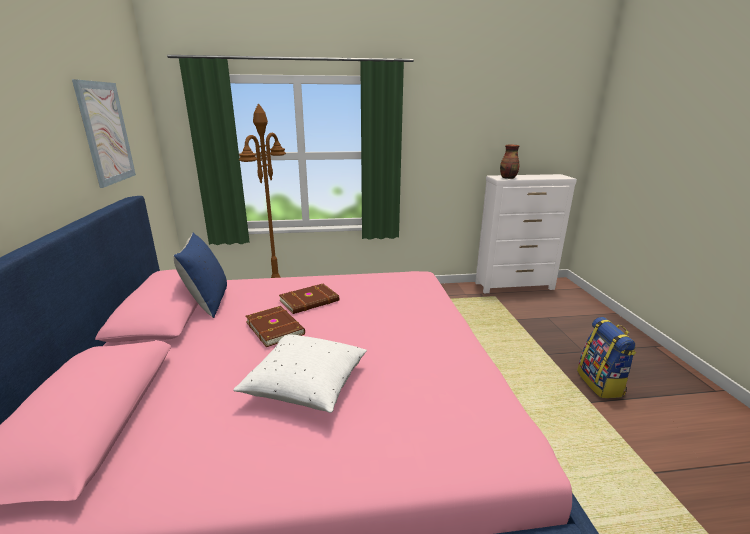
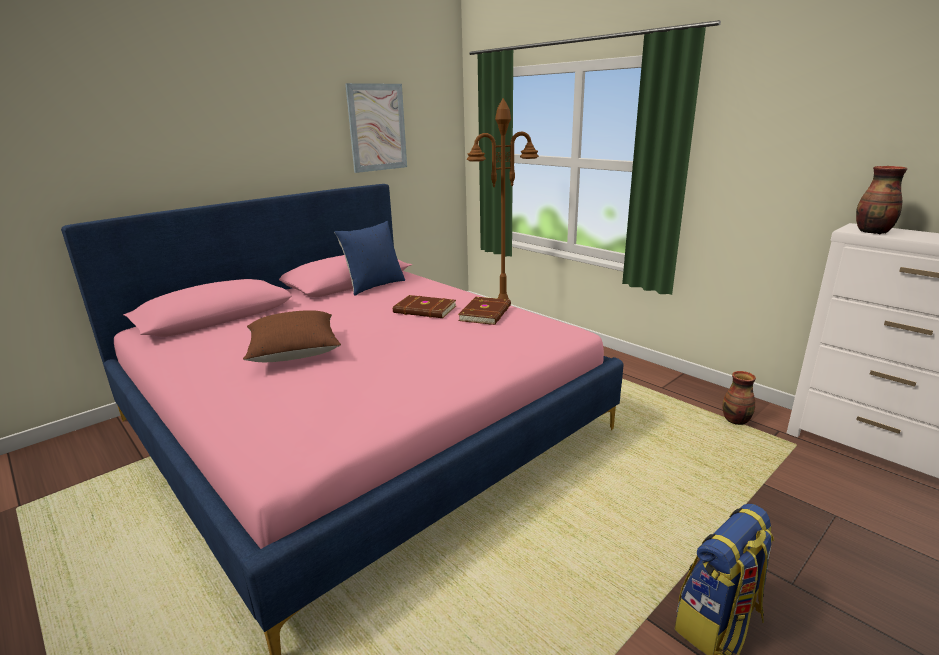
camera: 55 degrees right, 0 degrees up
(275, 327) = (363, 315): brown book -> brown book (486, 313)
(306, 386) = (294, 352): white pillow -> brown pillow
(462, 297) = (736, 421): none -> vase

